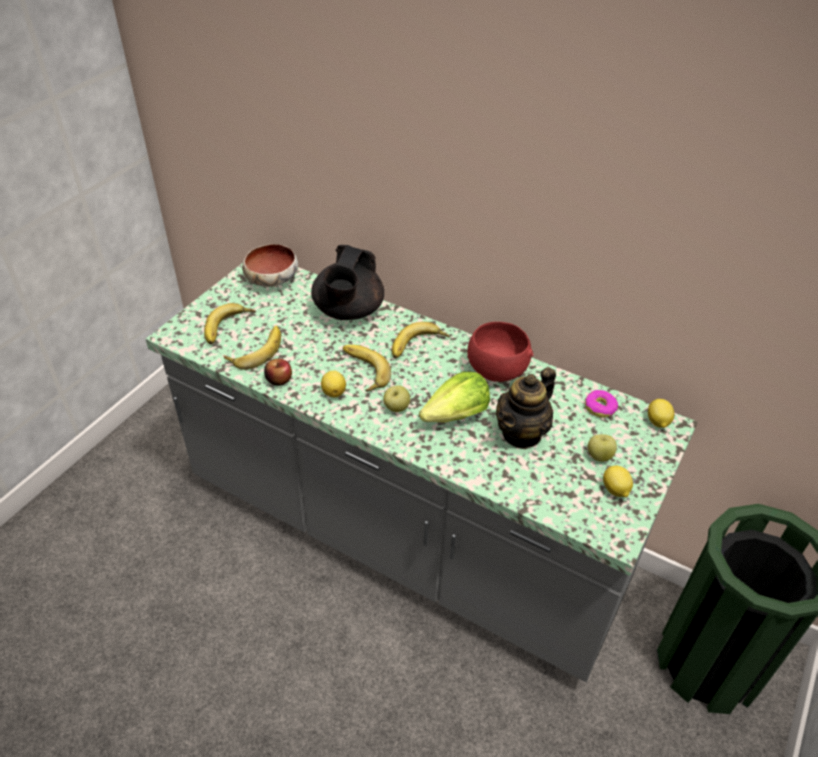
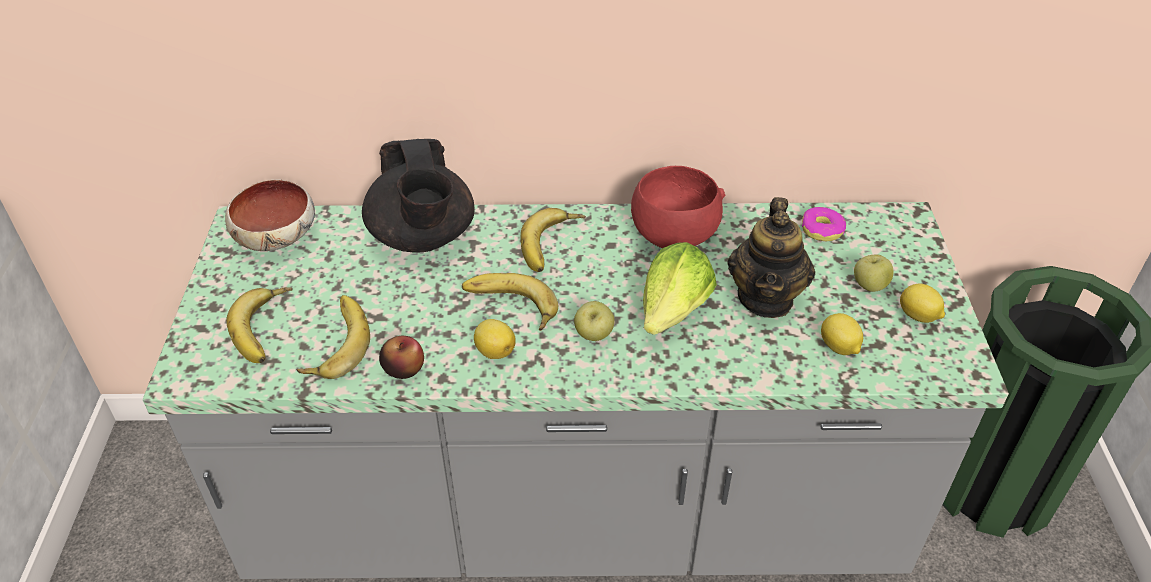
camera: 30 degrees left, 0 degrees up
(657, 422) = (892, 220): lemon -> lemon (839, 348)

